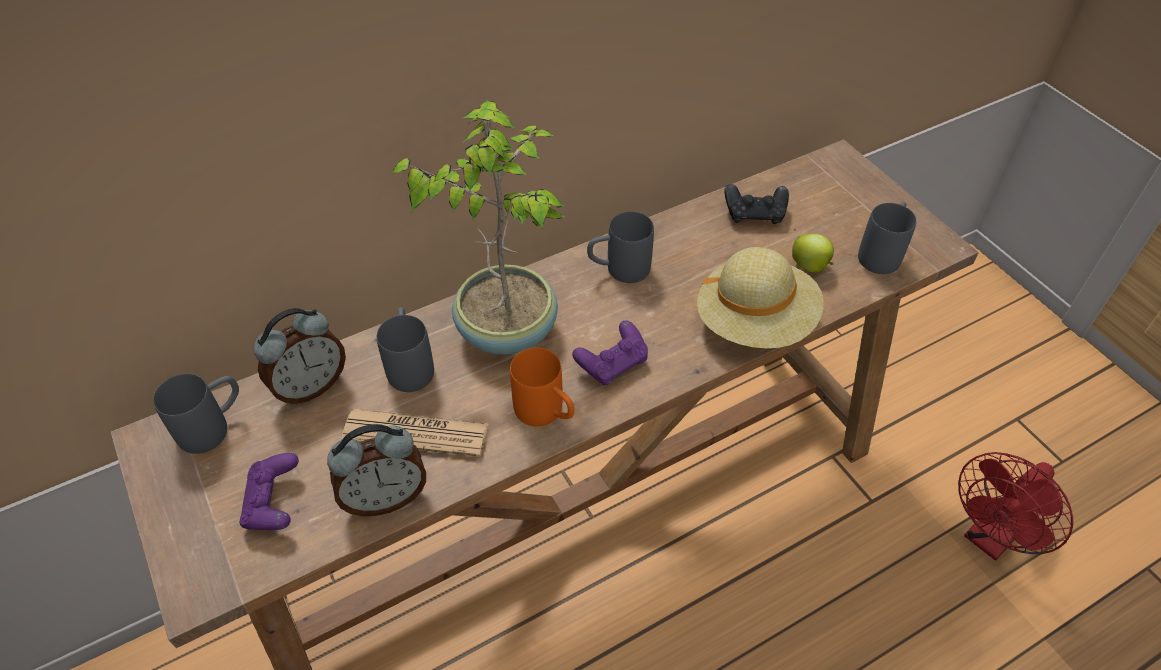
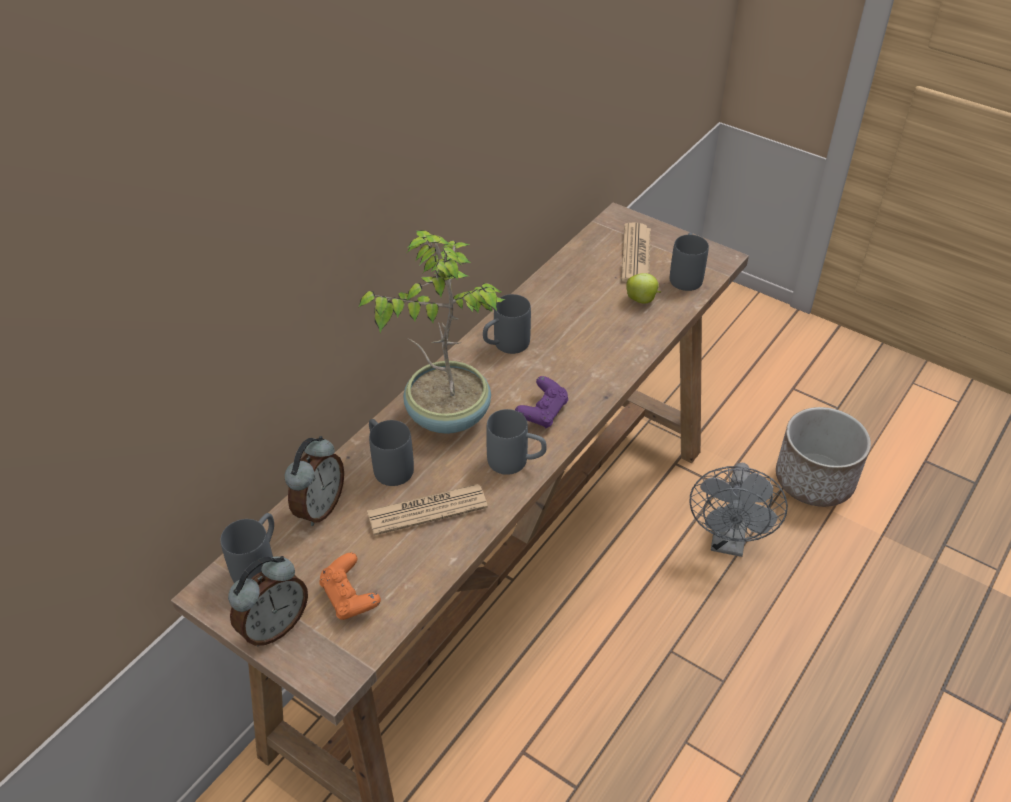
camera: 25 degrees left, 5 degrees down
(274, 503) = (350, 597): purple game controller -> orange game controller
(385, 497) = (434, 561): alarm clock -> alarm clock (274, 626)
(546, 414) = (516, 462): orange mug -> grey mug
(754, 214) = (581, 275): black game controller -> none
(755, 322) = (626, 350): beige hat -> none
(835, 209) = (636, 254): none -> newspaper
(849, 570) = (728, 542): none -> grey fan
(990, 538) = (815, 480): red fan -> planter

